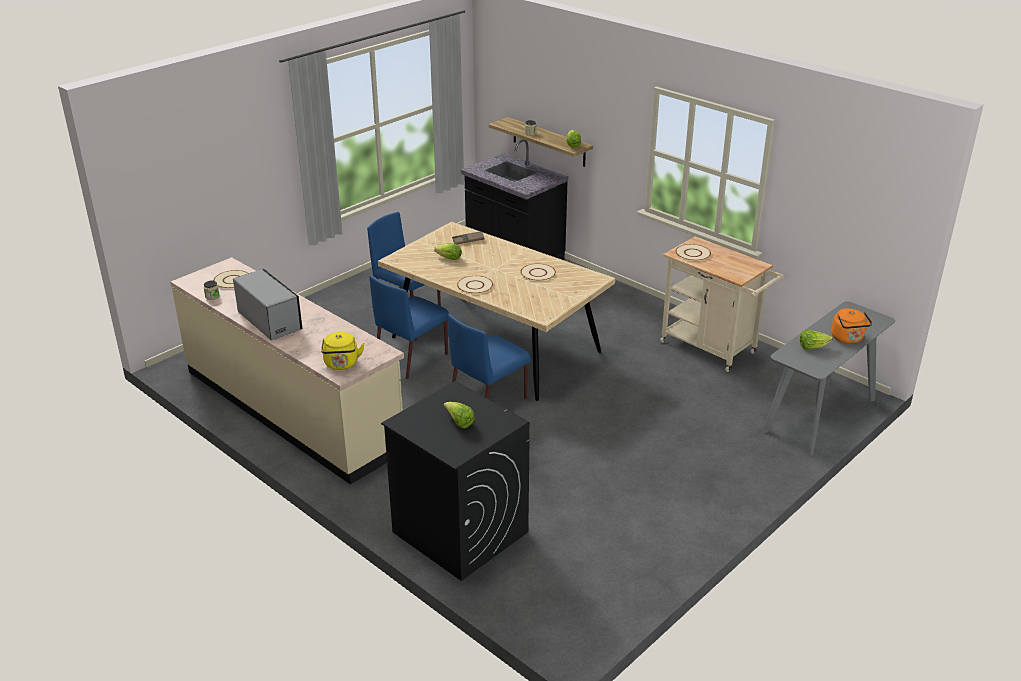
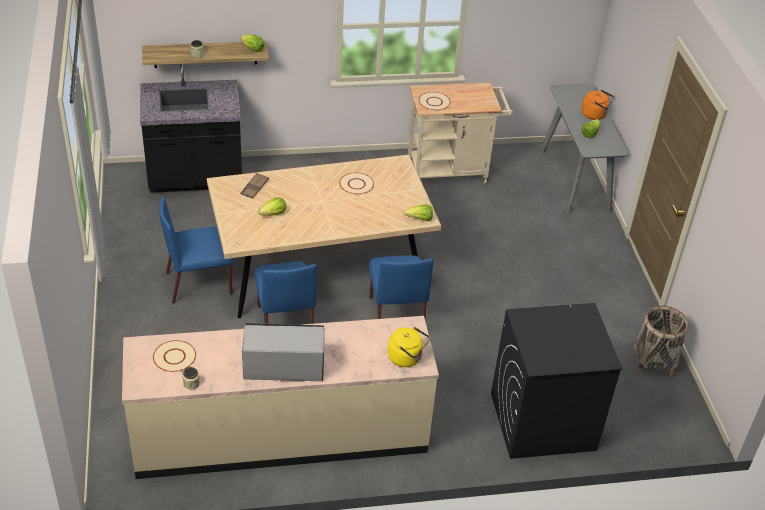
camera: 55 degrees left, 10 degrees up
(459, 422) = (566, 336): lettuce -> lettuce (420, 219)
(474, 285) = (336, 225): beige plate -> none
(630, 570) = (653, 362): none -> basket

